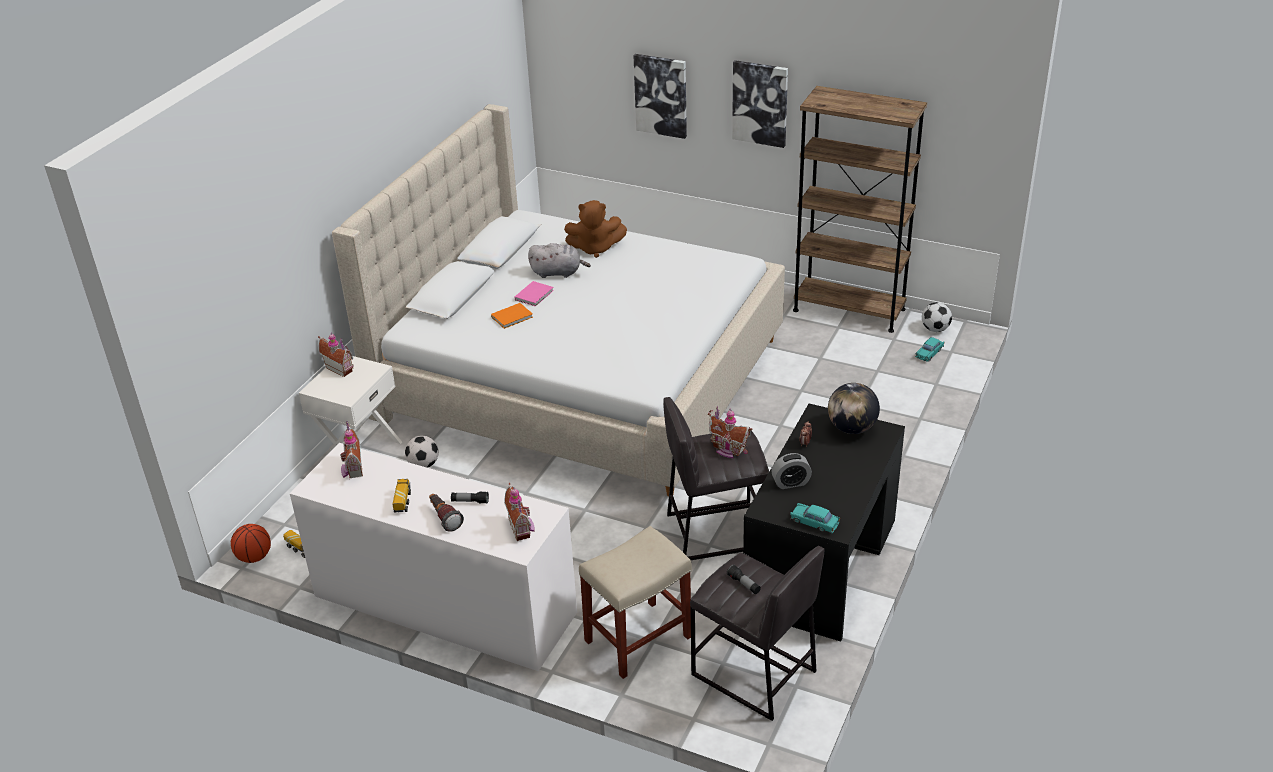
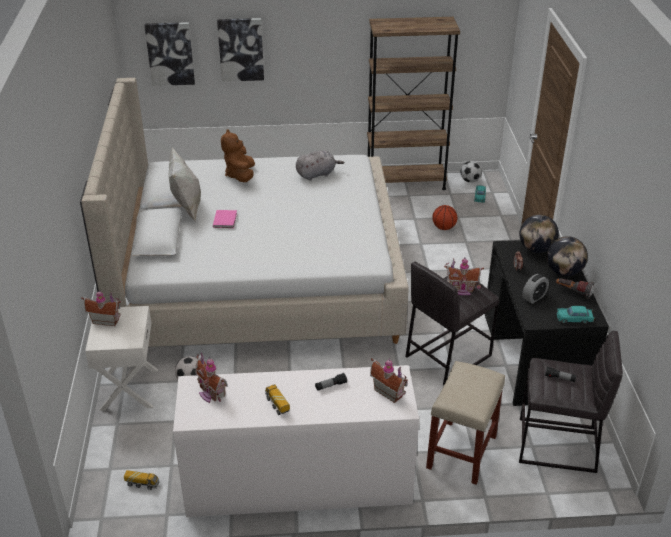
camera: 30 degrees left, 0 degrees up
(254, 557) = (105, 505): basketball -> basketball (443, 228)
(444, 518) = (322, 405): flashlight -> flashlight (573, 292)
(507, 272) = (187, 209): none -> white pillow
(513, 317) = (223, 240): orange book -> none
(558, 273) = (228, 199): grey plush toy -> grey plush toy (317, 174)
(595, 248) = (240, 175): brown plush toy -> brown plush toy turned 120 degrees clockwise
(760, 103) = (324, 40): picture -> picture (170, 53)
(858, 465) = (564, 272): none -> globe

